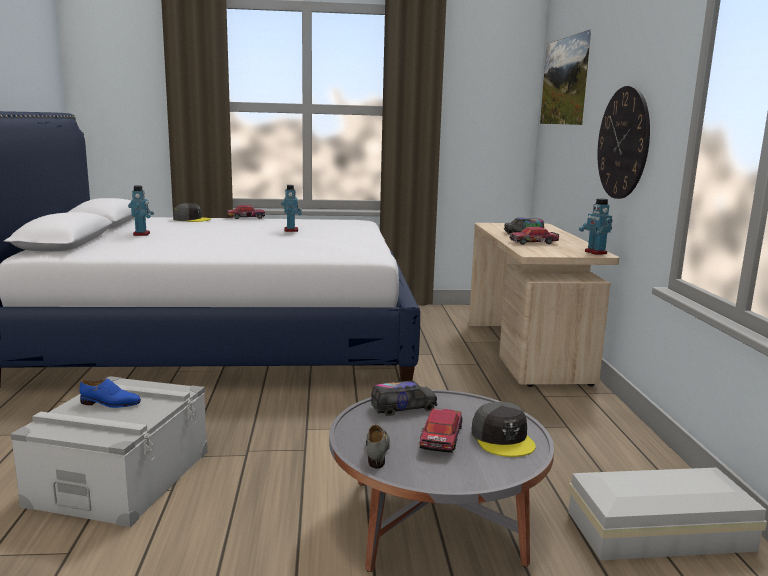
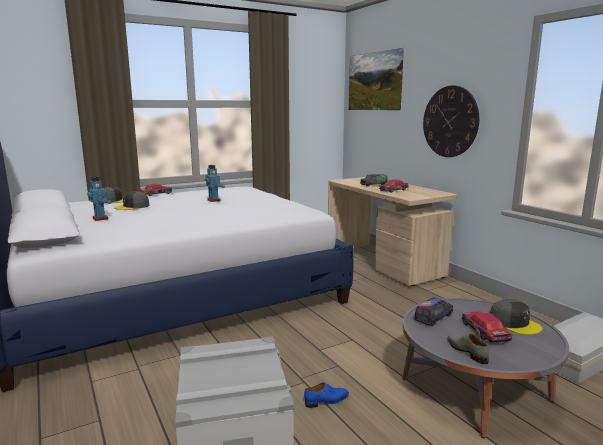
camera: 25 degrees left, 0 degrees up
(110, 403) = (221, 370): blue shoe -> blue shoe (327, 400)
(195, 227) = (132, 206): none -> grey cap
(595, 252) = (439, 192): toy robot -> none

